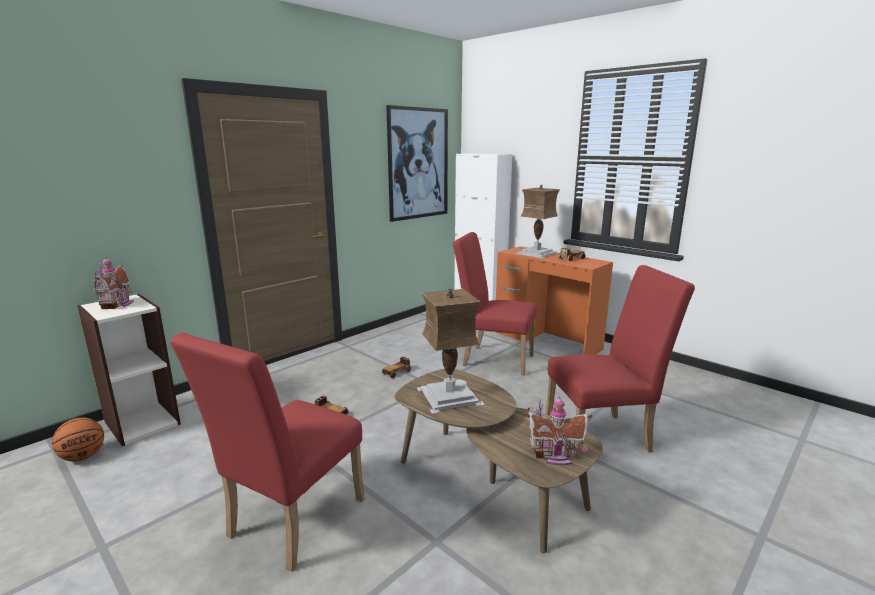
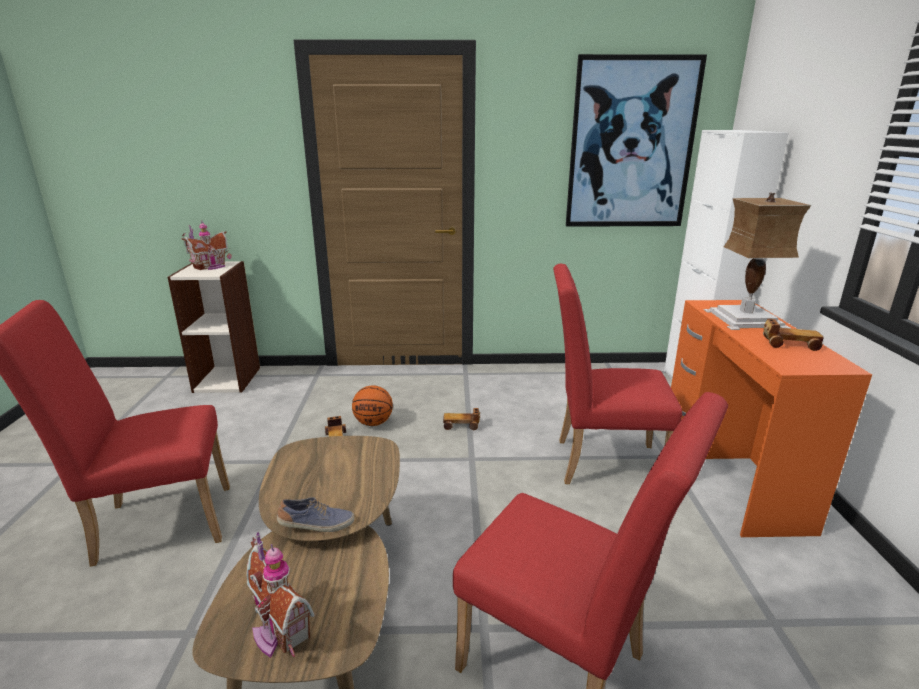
camera: 45 degrees right, 5 degrees up
(83, 457) = (166, 390): basketball -> basketball (373, 423)
(450, 395) = (325, 474): table lamp -> none
(493, 359) = (599, 462): red chair -> red chair turned 60 degrees counterclockwise
(496, 413) = (317, 525): none -> shoe

